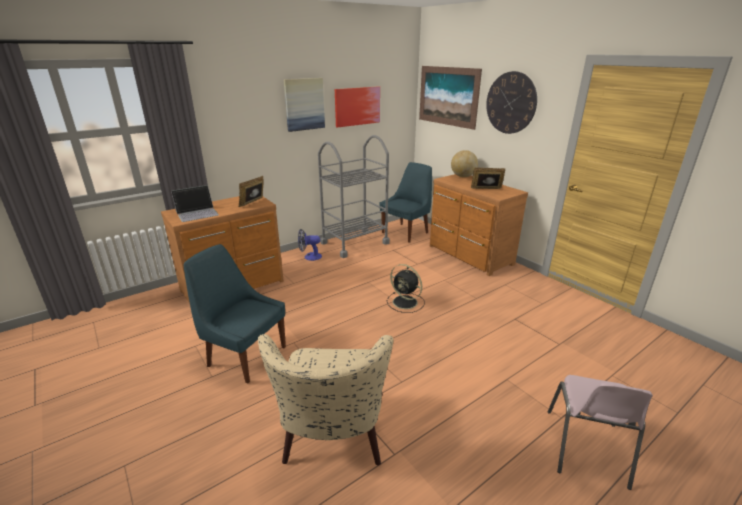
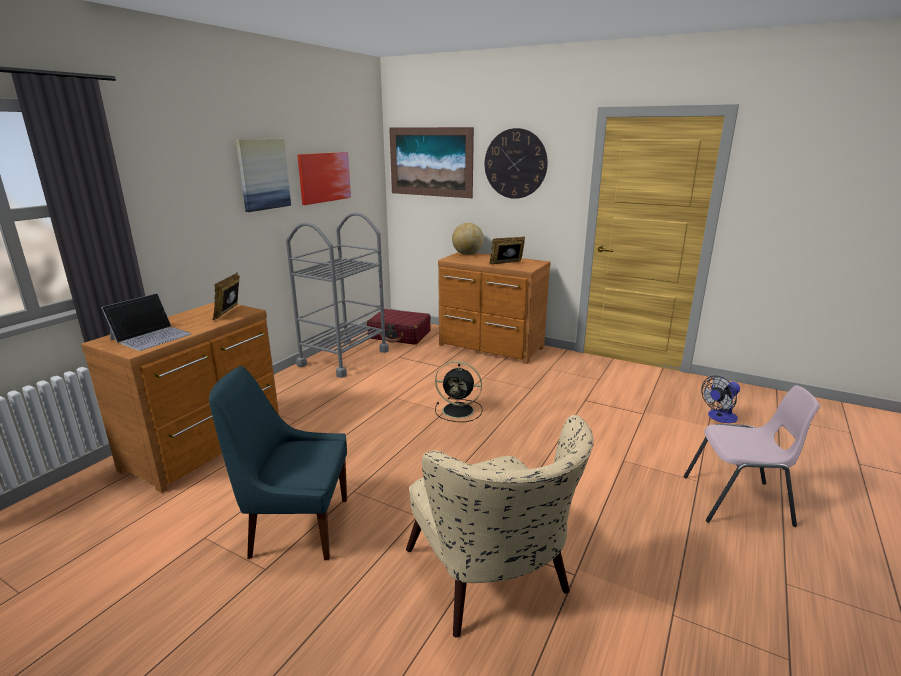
camera: 25 degrees left, 5 degrees down
(309, 257) = (294, 385): fan -> fan (719, 418)
(406, 232) = (400, 335): blue chair -> red suitcase
(586, 448) = (738, 501): pink chair -> pink chair turned 75 degrees counterclockwise

